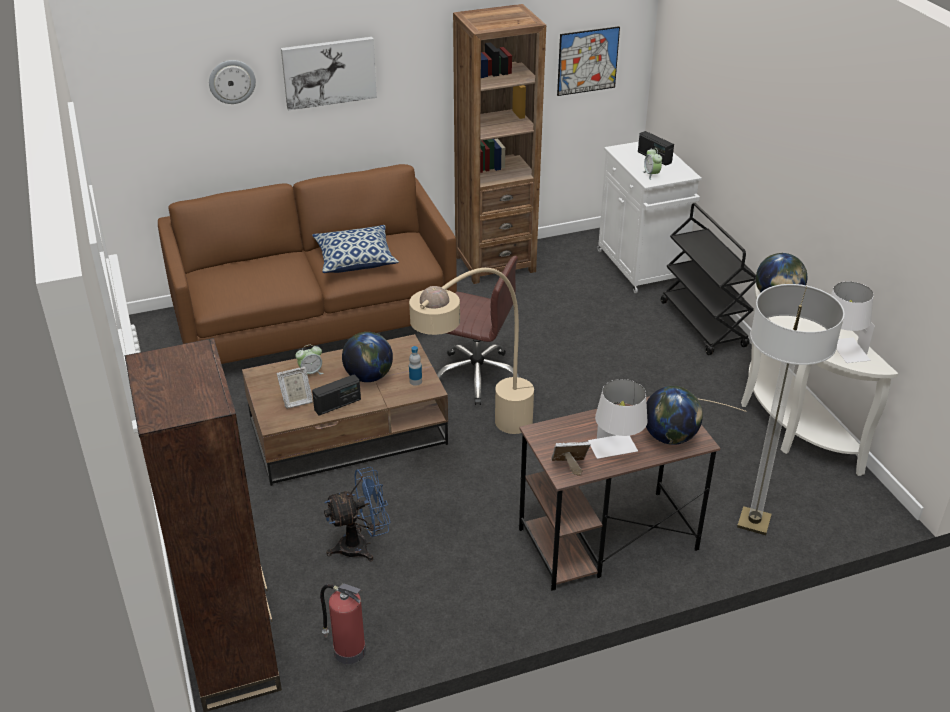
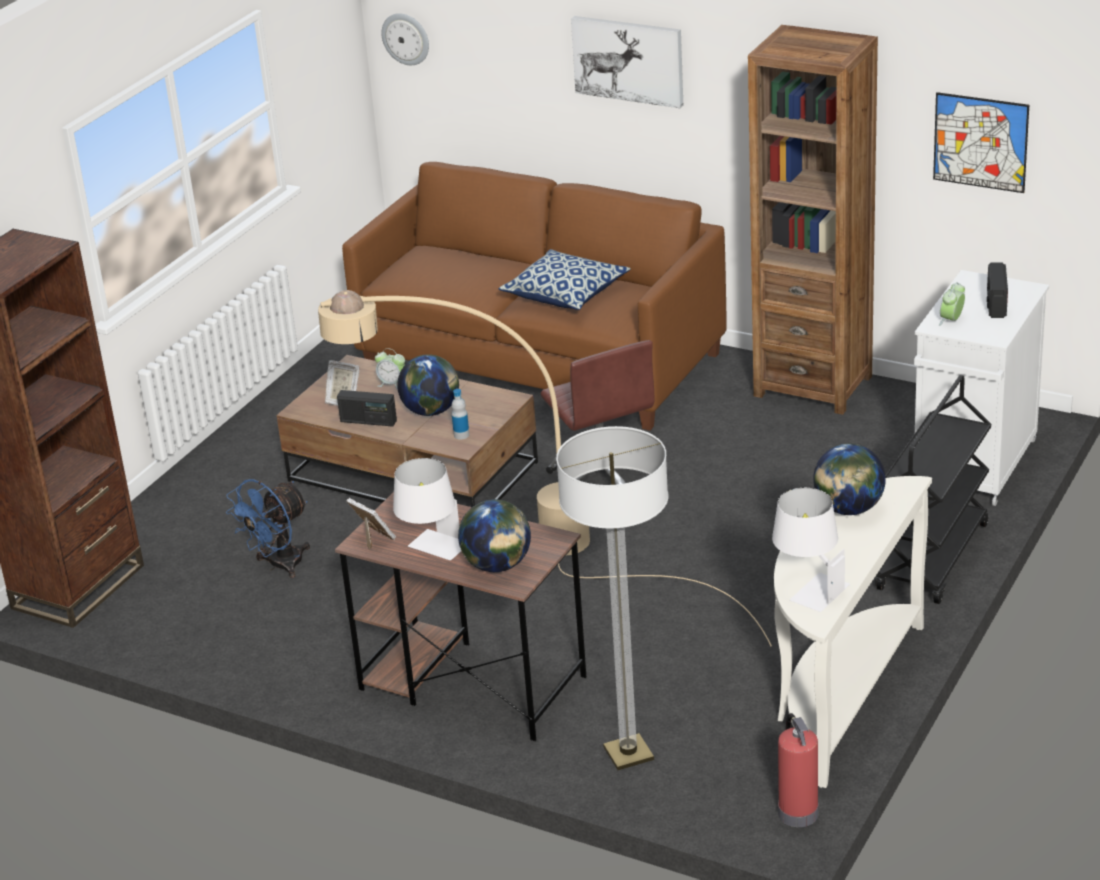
camera: 50 degrees right, 5 degrees down
(232, 81) = (520, 41): wall clock -> wall clock (406, 38)
(348, 650) = (152, 631): fire extinguisher -> fire extinguisher (797, 812)
(361, 545) = (278, 565): blue fan -> blue fan turned 105 degrees clockwise

